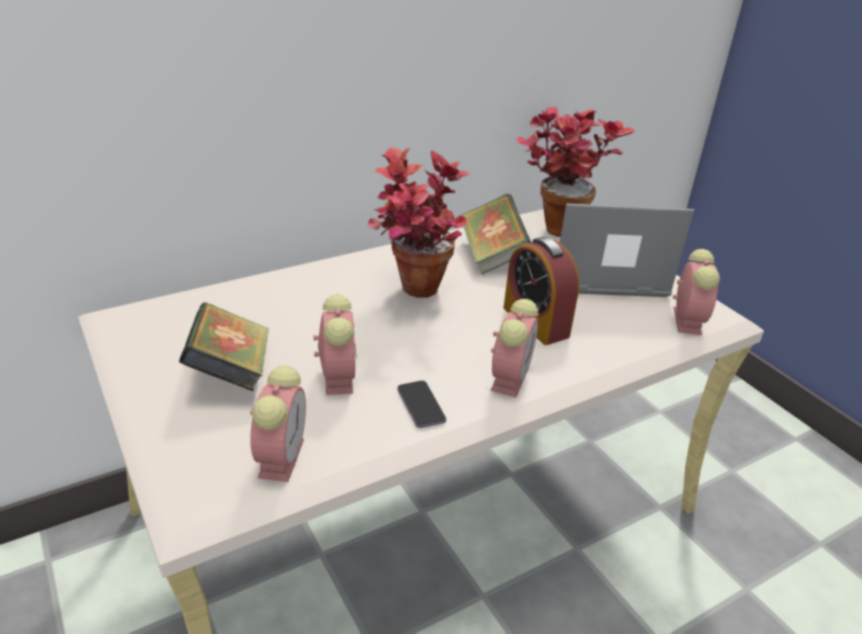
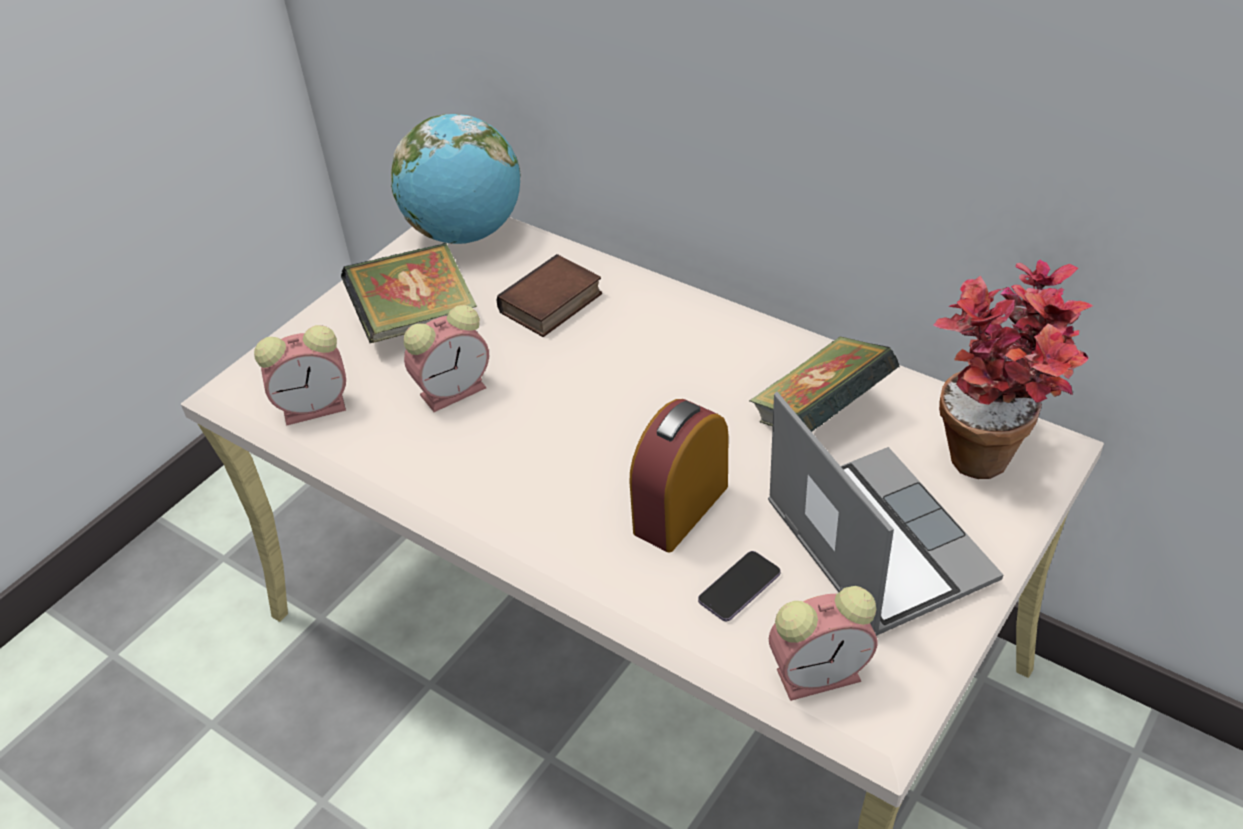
camera: 70 degrees right, 10 degrees up
(150, 318) = (465, 233): none -> globe
(289, 308) = (552, 305): none -> book
(412, 295) = (653, 381): potted plant -> none
(421, 406) = (442, 468): phone -> phone (739, 588)
(509, 377) = (540, 521): alarm clock -> none

